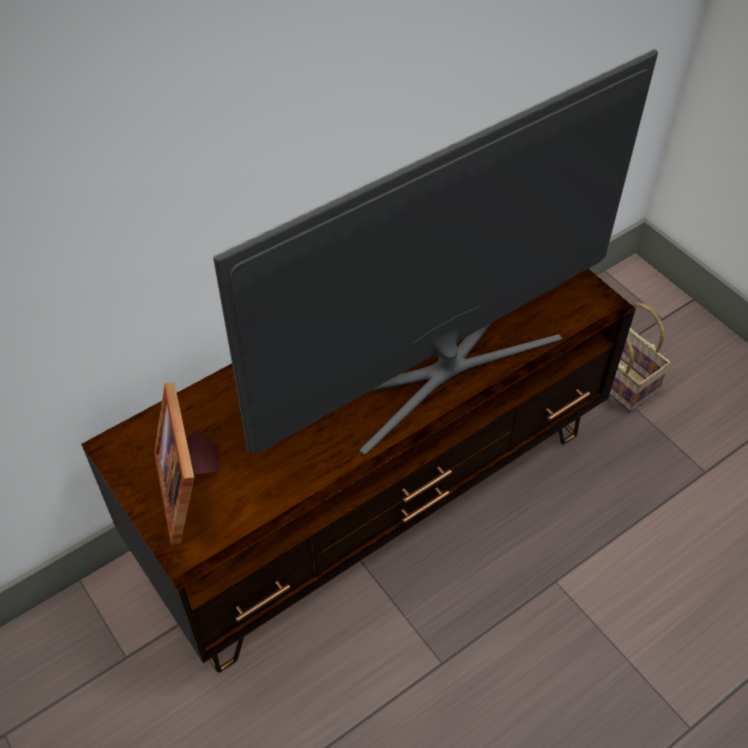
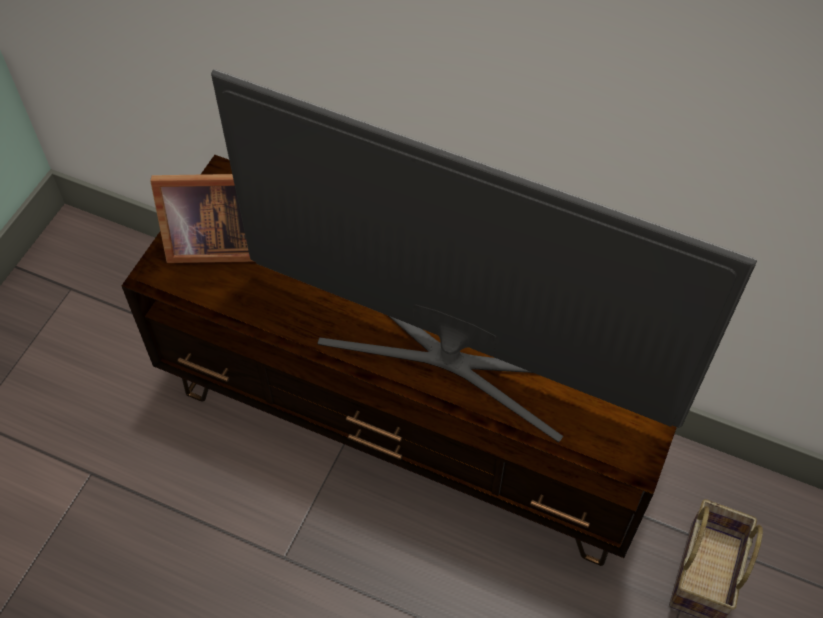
camera: 60 degrees right, 5 degrees up
(190, 487) = (215, 242): picture frame -> picture frame turned 135 degrees counterclockwise

